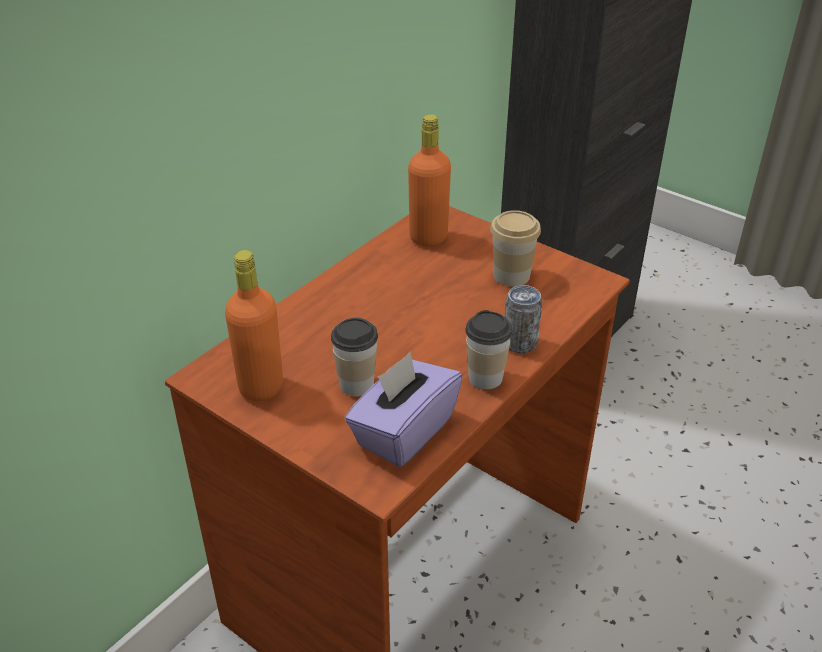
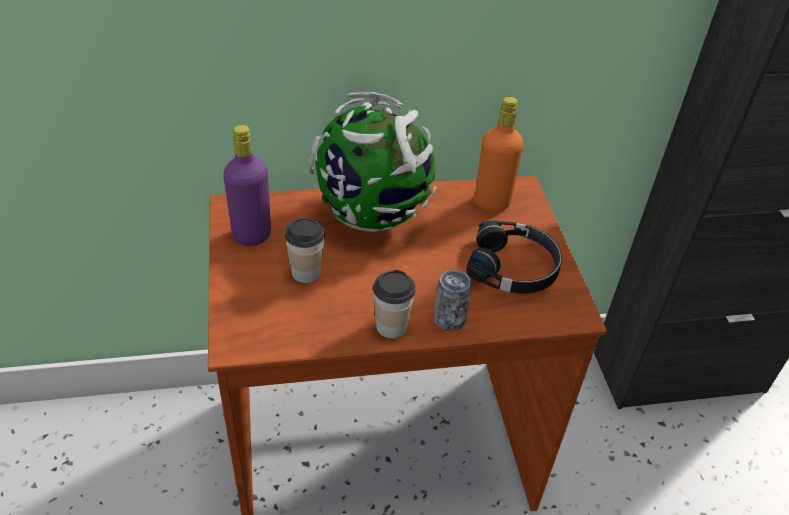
camera: 40 degrees right, 5 degrees up
(261, 387) = (252, 235): orange bottle -> purple bottle
(345, 304) = (371, 215): none -> globe
(403, 432) = (291, 323): purple tissue box -> none
(511, 275) = (513, 268): cup -> black headphones

